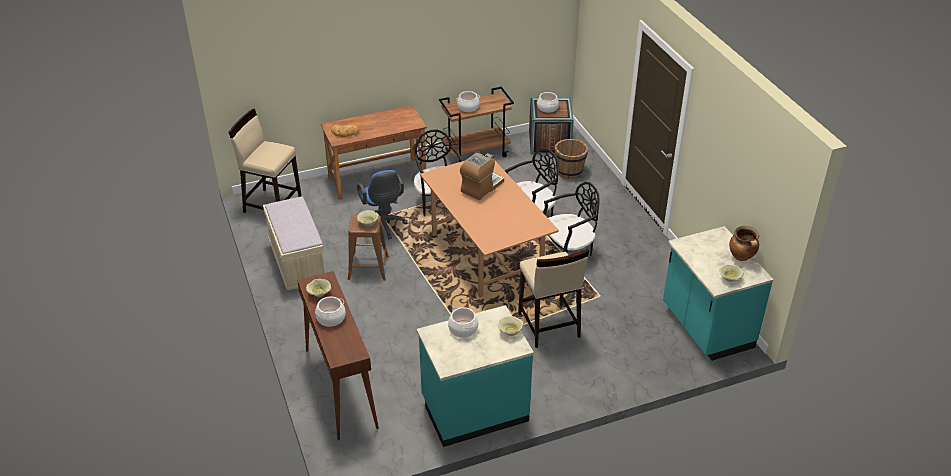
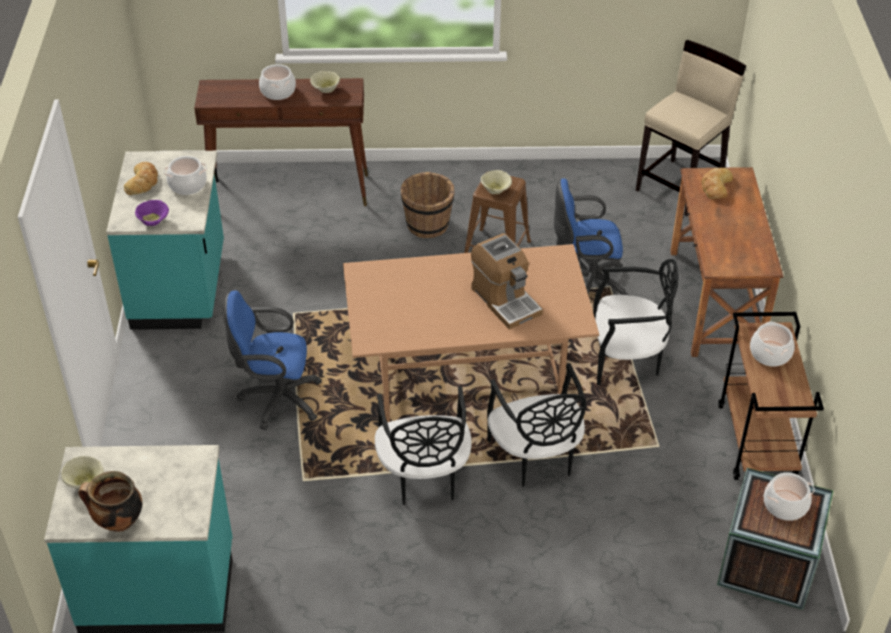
camera: 110 degrees right, 5 degrees up
(297, 263) = (537, 191): beige bench -> none
(471, 353) = (143, 182): none -> bread
(510, 331) = (154, 221): beige bowl -> purple bowl
(548, 326) = (276, 399): beige stool -> blue office chair
(569, 171) = (656, 561): brown bucket -> brown bucket (427, 225)

